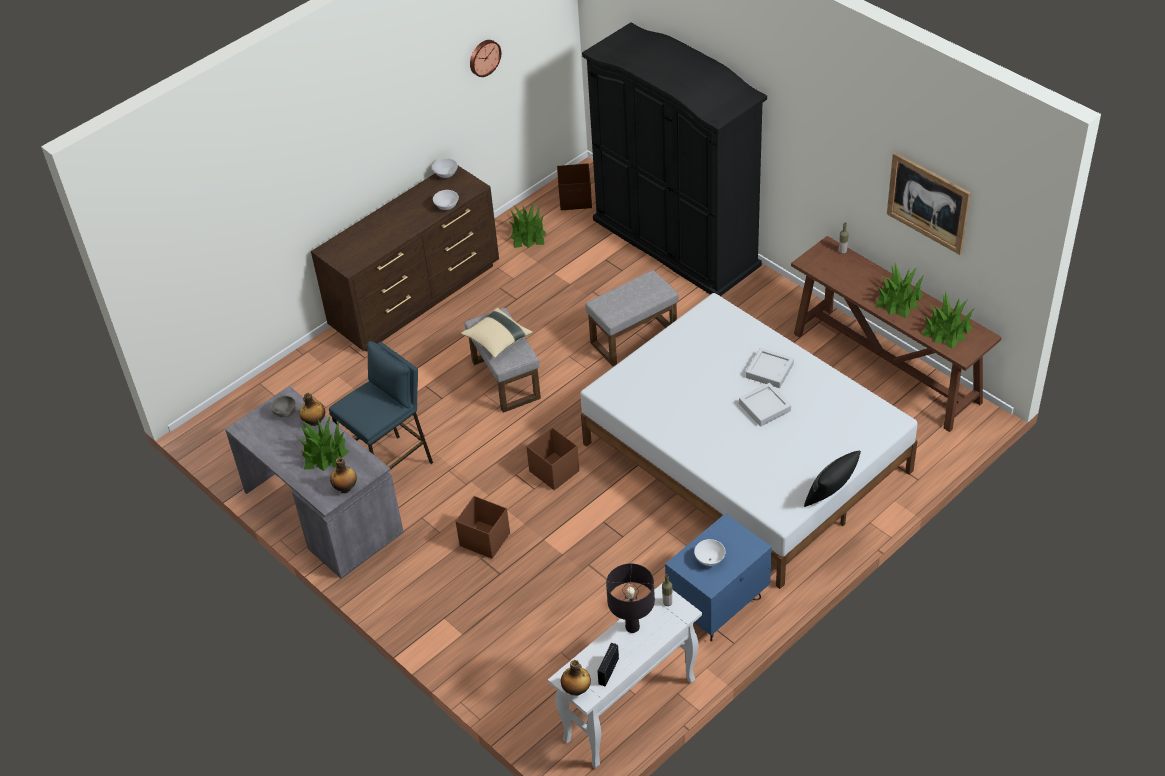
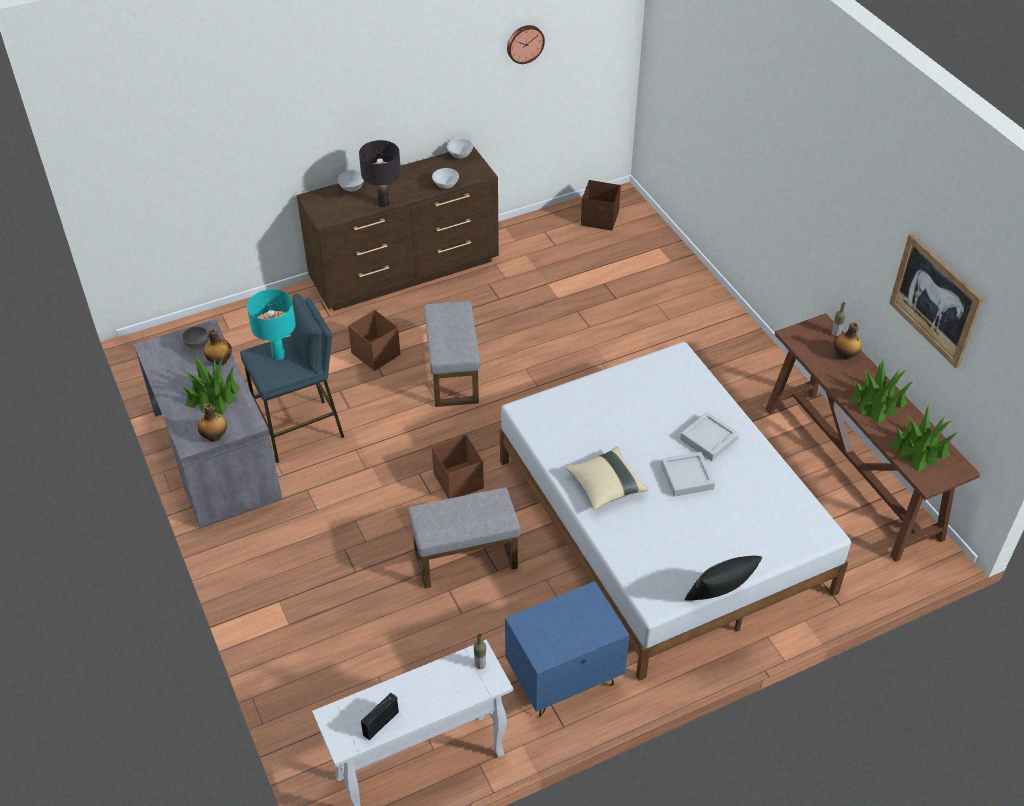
camera: 15 degrees right, 0 degrees up
(367, 402) = (278, 355): none -> turquoise table lamp
(484, 539) = (357, 531): brown storage box -> brown storage box (375, 353)
(497, 340) = (447, 331): beige pillow -> beige pillow (605, 486)
(528, 235) = (538, 240): potted plant -> none
(576, 690) = (336, 734): bottle -> bottle (845, 356)
(632, 627) = (429, 680): black table lamp -> black table lamp (383, 203)
(633, 339) = (597, 369): grey ottoman -> grey ottoman (464, 560)
(676, 242) = (681, 284): black wardrobe -> none
(709, 560) = (554, 628): white bowl -> white bowl (352, 188)

